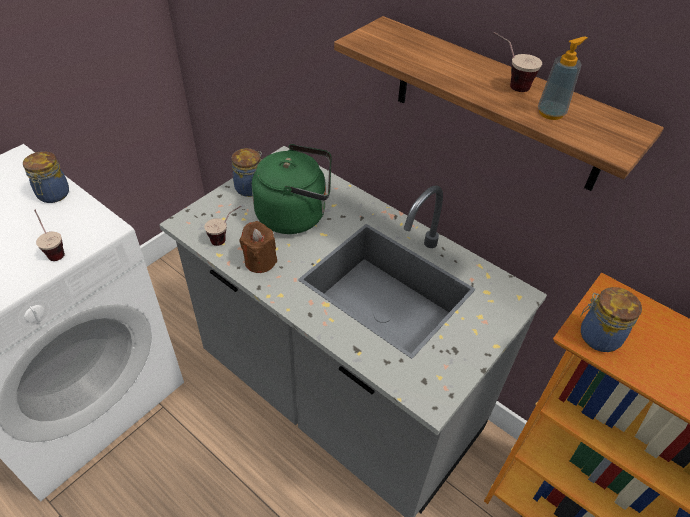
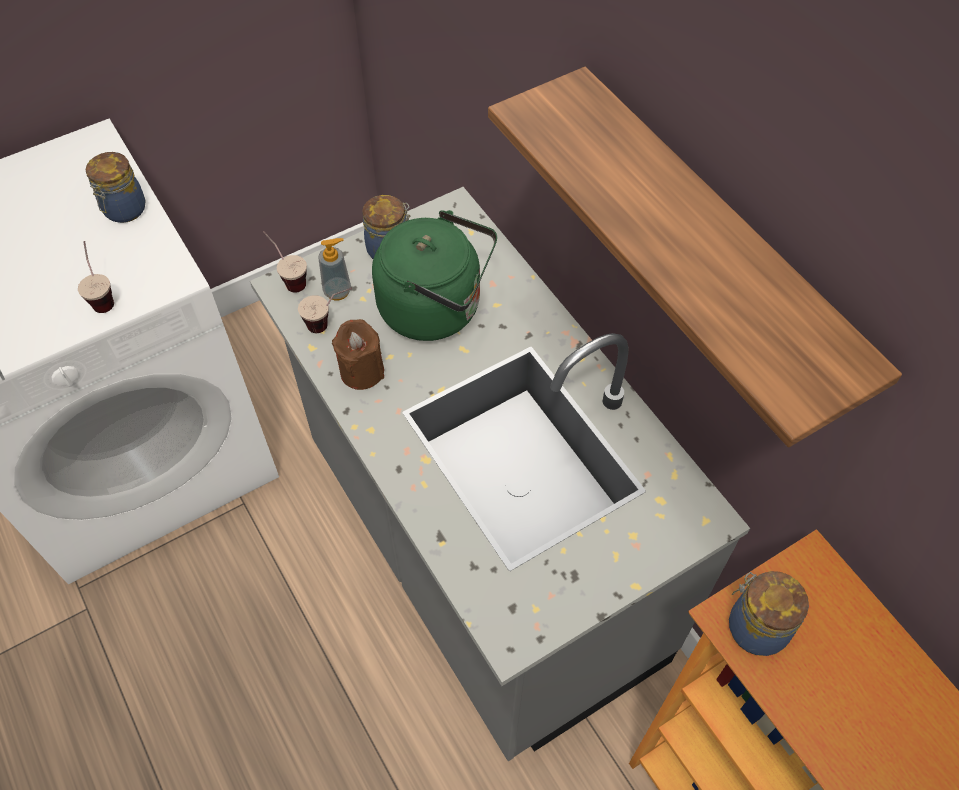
camera: 20 degrees right, 10 degrees up
(508, 84) = (703, 241): cup -> cup (288, 278)
(551, 113) = (738, 310): soap dispenser -> soap dispenser (337, 291)

